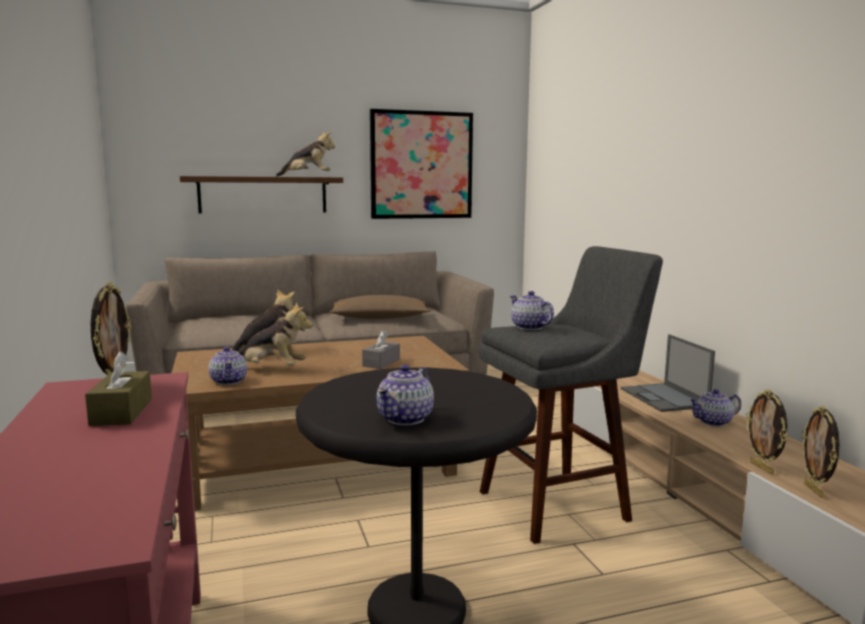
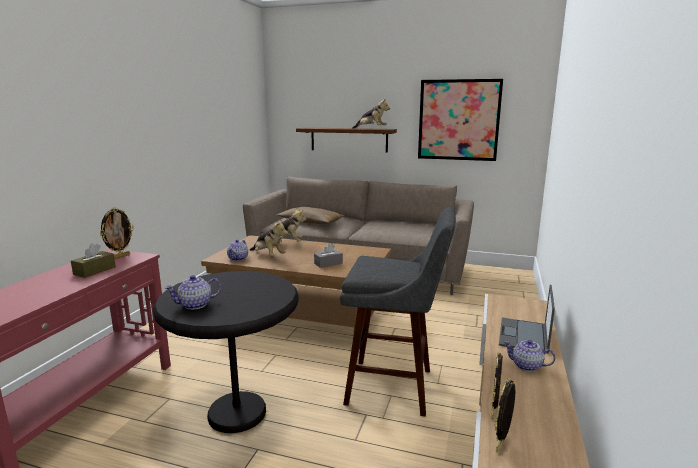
camera: 35 degrees right, 5 degrees up
(380, 318) = (392, 230): brown pillow -> brown pillow (310, 222)
(529, 327) = (379, 261): teapot -> none

